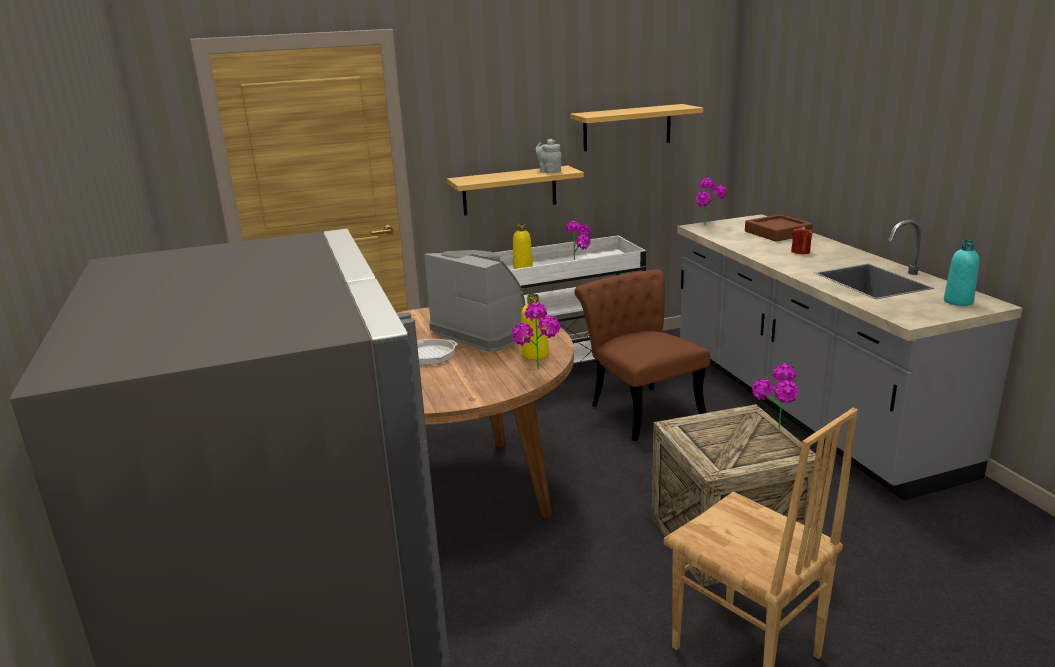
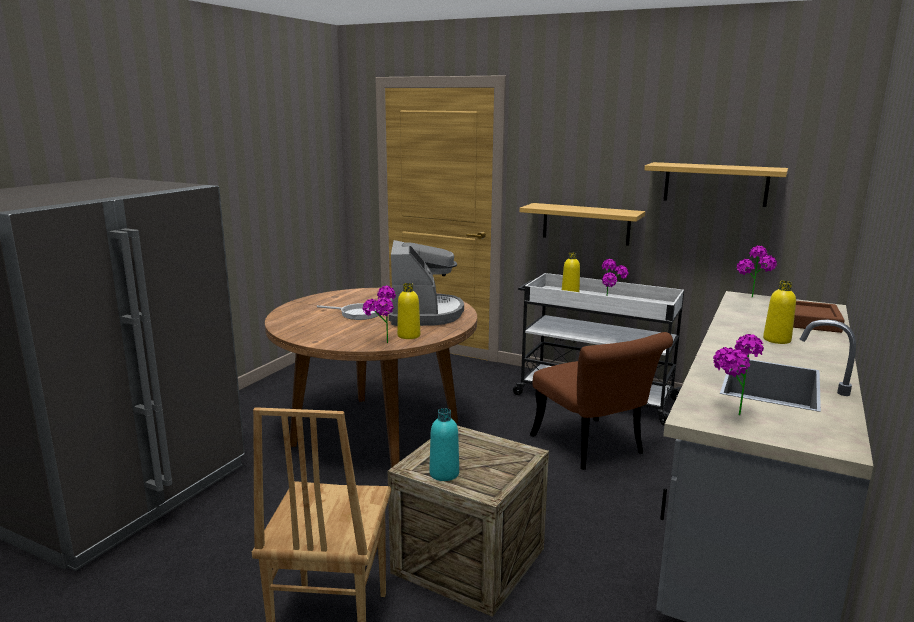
camera: 45 degrees right, 5 degrees down
(549, 171) = (613, 211): grey teapot -> none
(640, 408) = (593, 448): brown chair -> brown chair turned 135 degrees clockwise
(774, 432) = (509, 473): potted plant -> potted plant (728, 414)
(800, 252) = (776, 340): red candle -> yellow bottle
(958, 301) = (805, 429): turquoise bottle -> turquoise bottle (444, 473)

